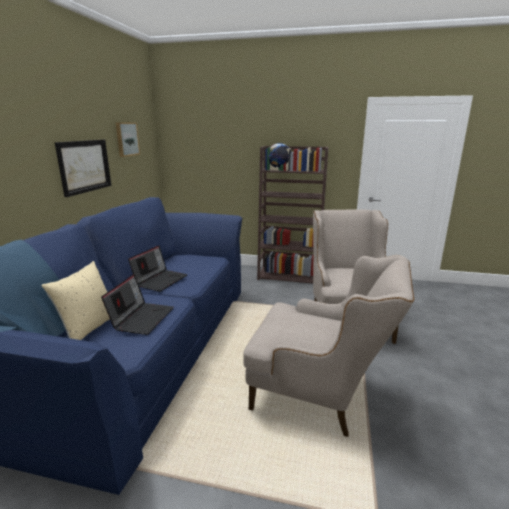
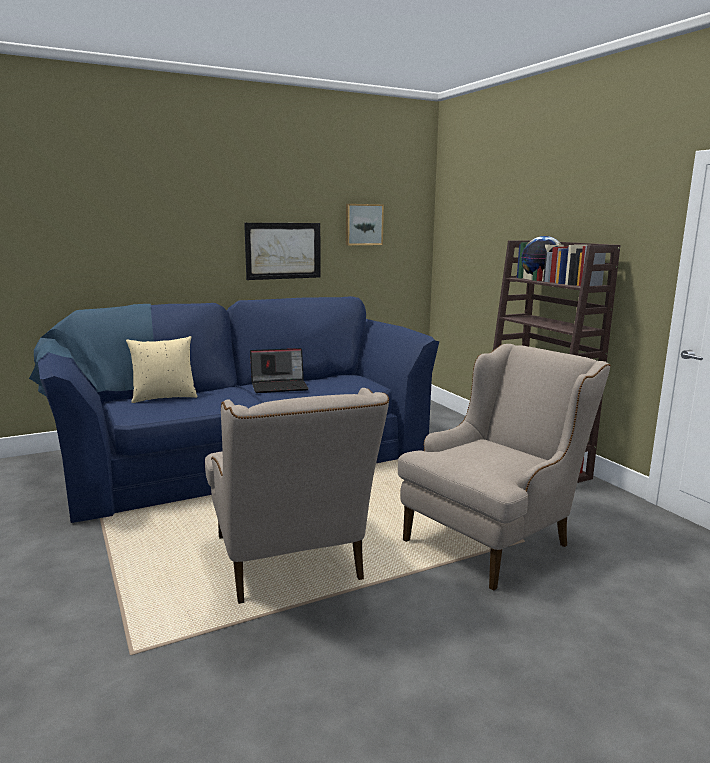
camera: 50 degrees right, 5 degrees down
(141, 318) = (200, 403): laptop -> none

